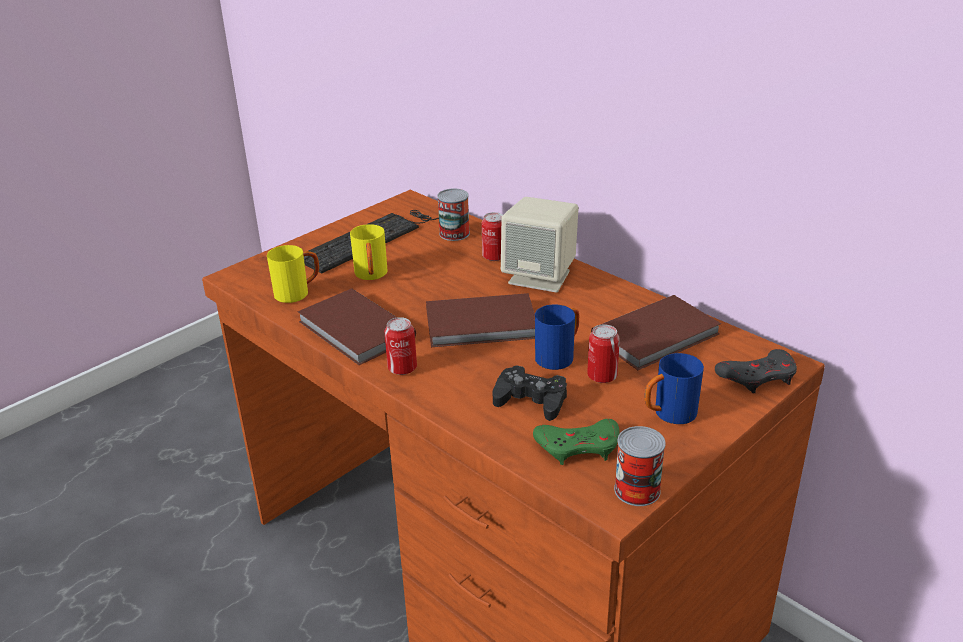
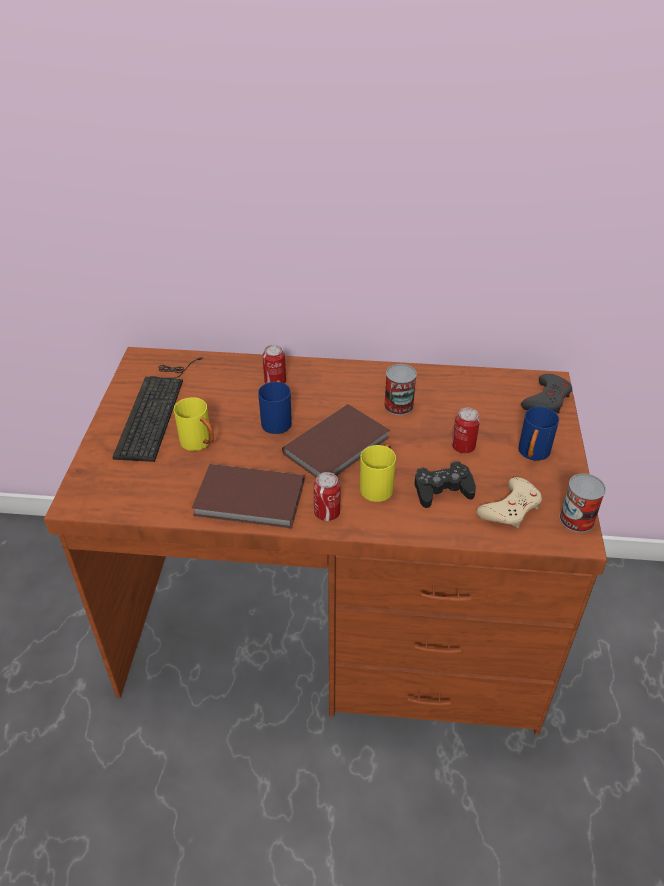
camera: 40 degrees left, 10 degrees up
(298, 293) = (157, 489): yellow mug -> yellow mug (379, 485)
(454, 233) = (219, 374): can -> can (398, 405)
(540, 277) = (330, 385): beige speaker -> none
(559, 356) = (419, 445): blue mug -> blue mug (277, 420)
(578, 446) = (511, 508): green game controller -> beige game controller
(658, 336) = (460, 397): brown book -> none

